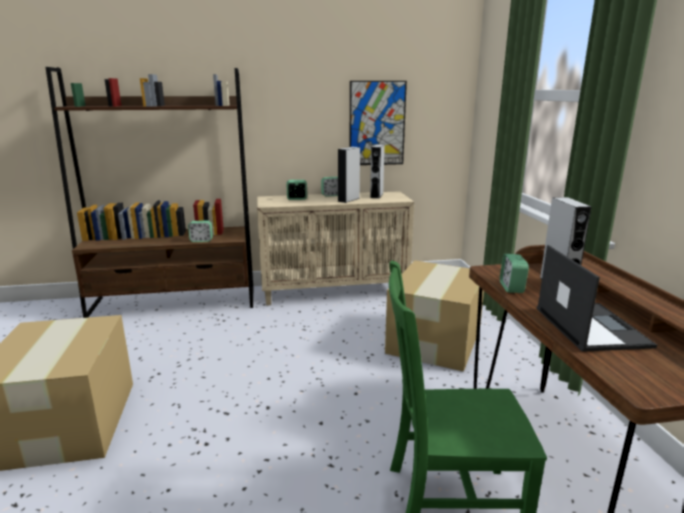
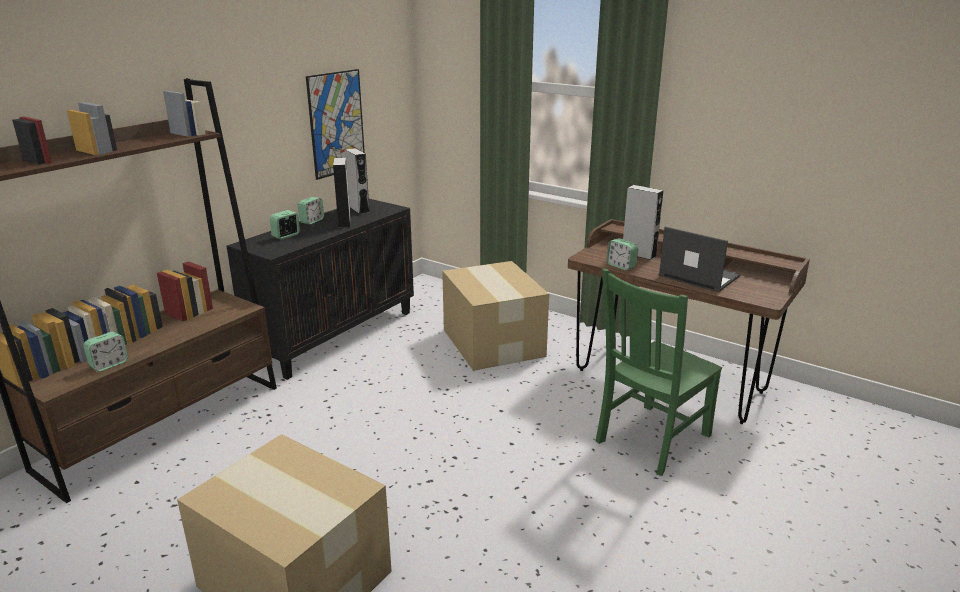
camera: 45 degrees left, 5 degrees up
(201, 240) = (207, 324): alarm clock -> alarm clock (109, 364)
(335, 291) = (335, 335): beige cabinet -> black cabinet

